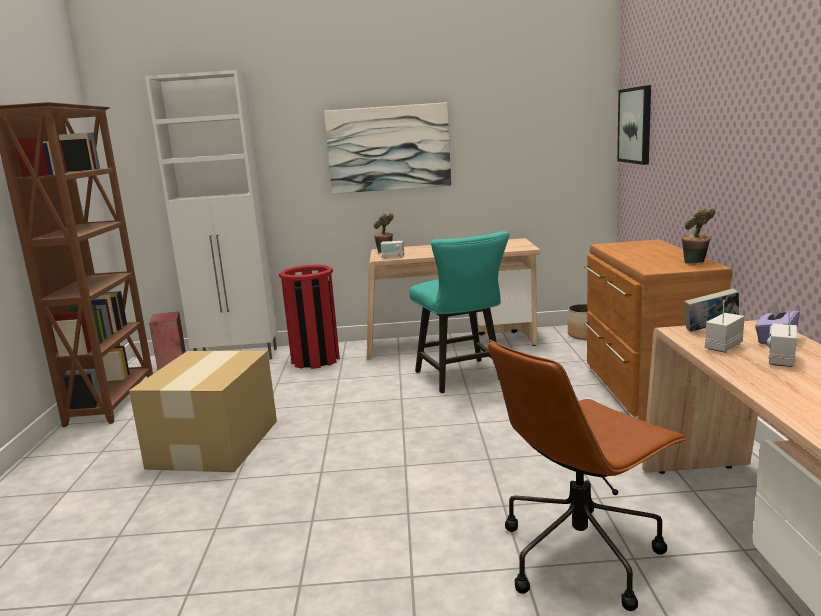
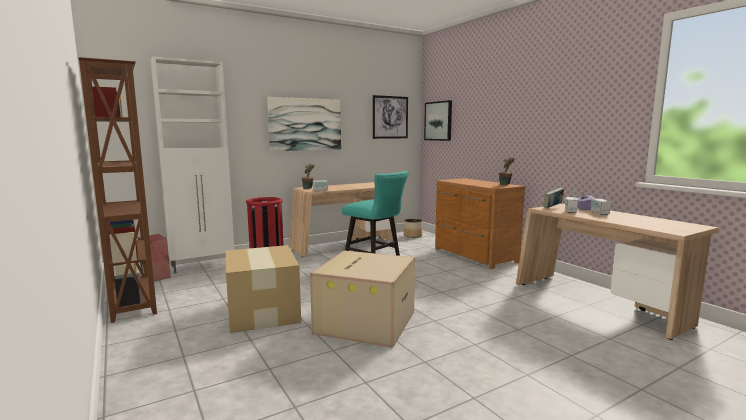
camera: 30 degrees left, 5 degrees down
(310, 490) = (365, 321): none -> cardboard box
(549, 123) = (390, 117): none -> picture
(581, 554) = (534, 319): brown office chair -> none

